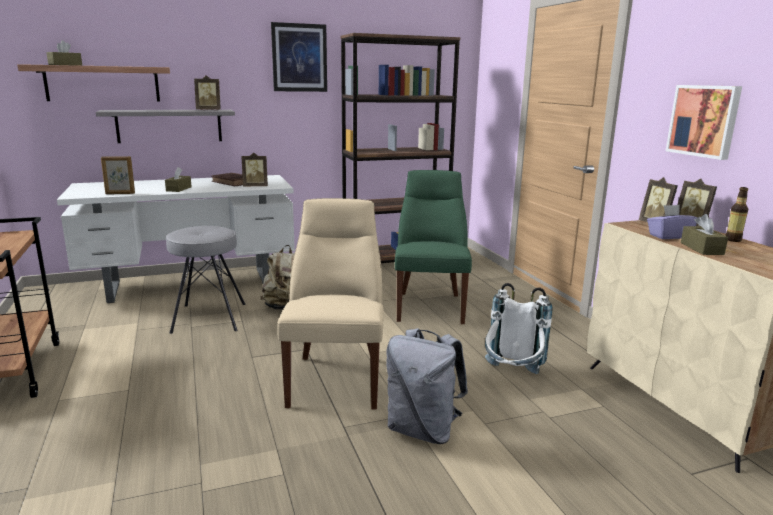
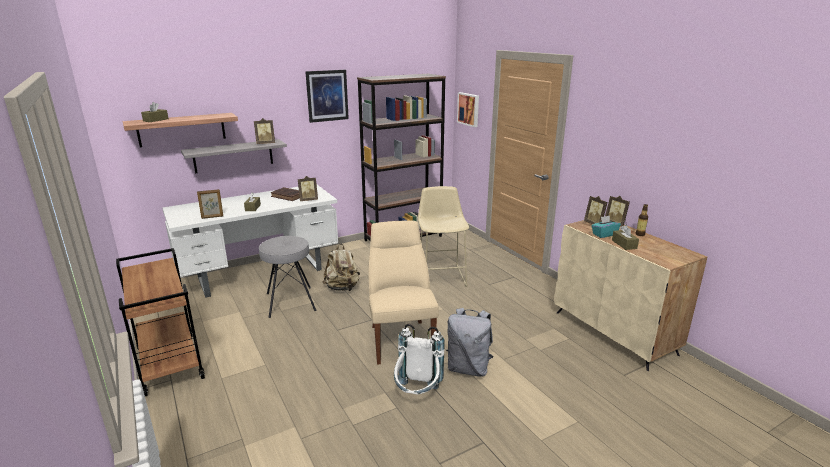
camera: 10 degrees left, 5 degrees up
(430, 306) = (441, 275): green chair -> beige stool
(512, 377) = (511, 325): white backpack -> white backpack (417, 395)
(669, 236) = (604, 234): purple tissue box -> turquoise tissue box
(704, 121) = (620, 157): picture -> picture (469, 109)

